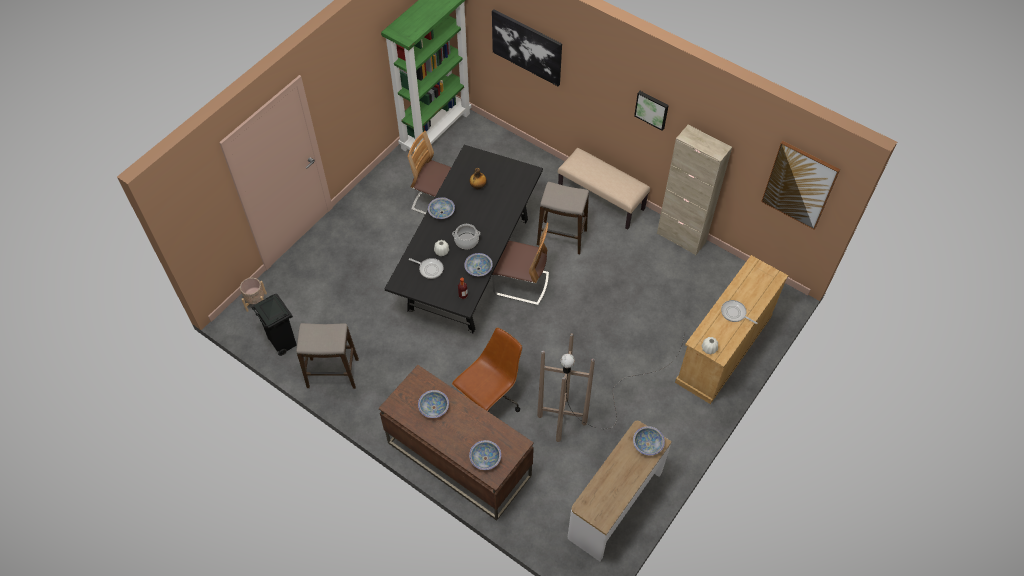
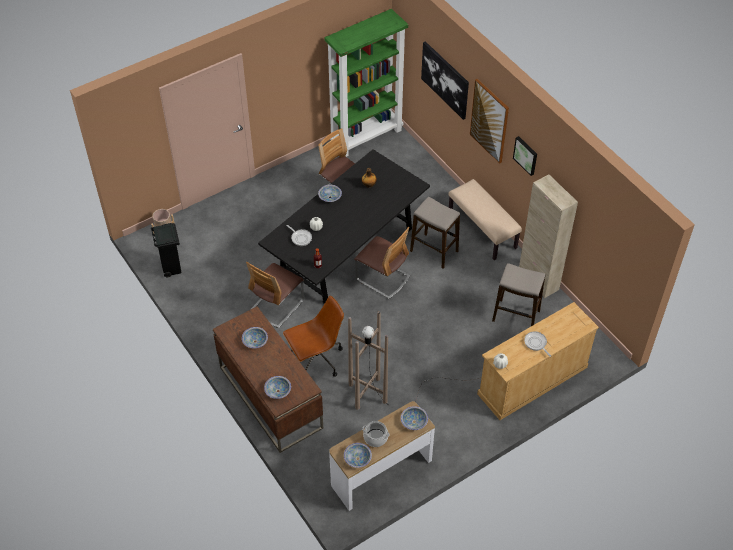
camera: 20 degrees right, 5 degrees down
(332, 373) = (200, 302): stool -> stool (516, 316)
(420, 350) = (276, 306): none -> chair
(466, 241) = (340, 225): cooking pot -> cooking pot (375, 438)
(478, 268) = (340, 249): bowl -> bowl (357, 458)
(799, 185) = (623, 248): picture -> picture (489, 121)

